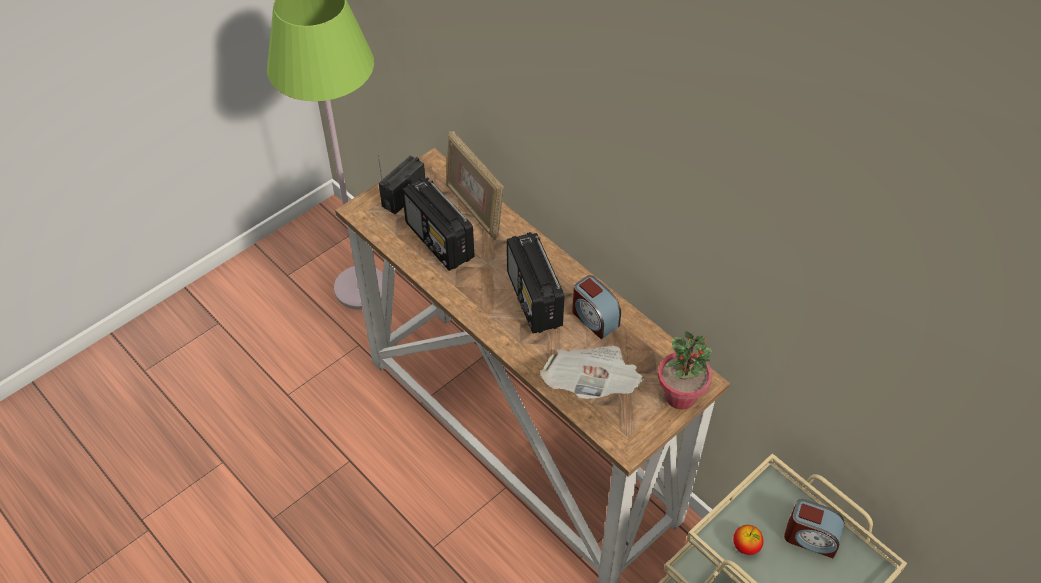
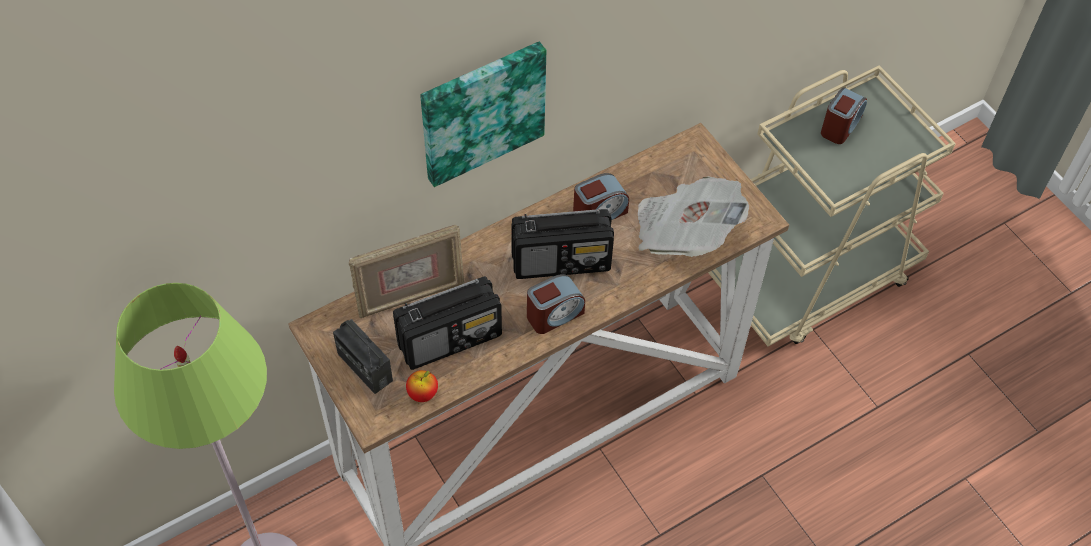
camera: 80 degrees left, 5 degrees up
(478, 303) = (554, 314): none -> alarm clock
(571, 139) = (481, 111): none -> picture
(680, 396) = (710, 163): potted plant -> none
(746, 546) = (844, 174): apple -> apple (423, 394)

